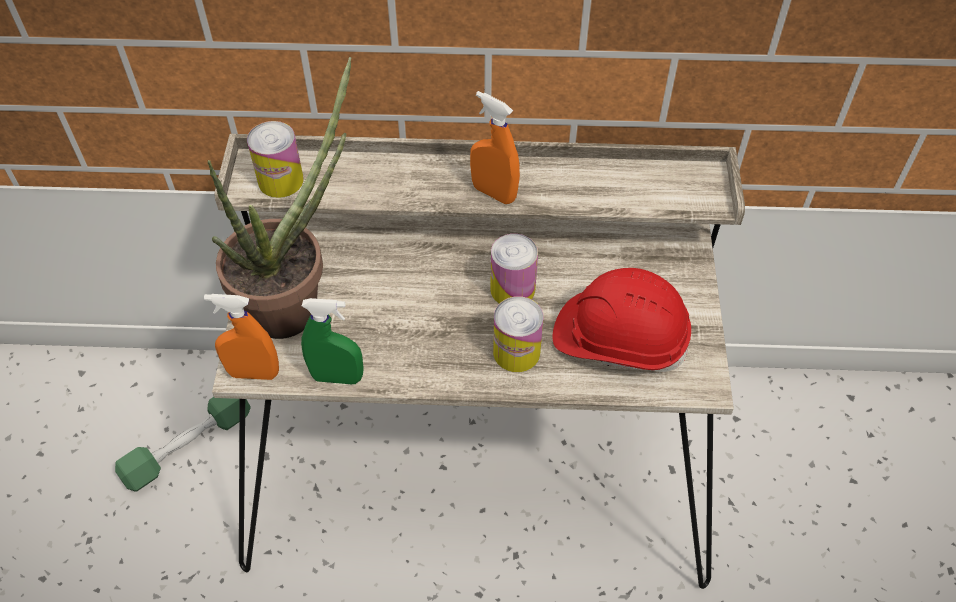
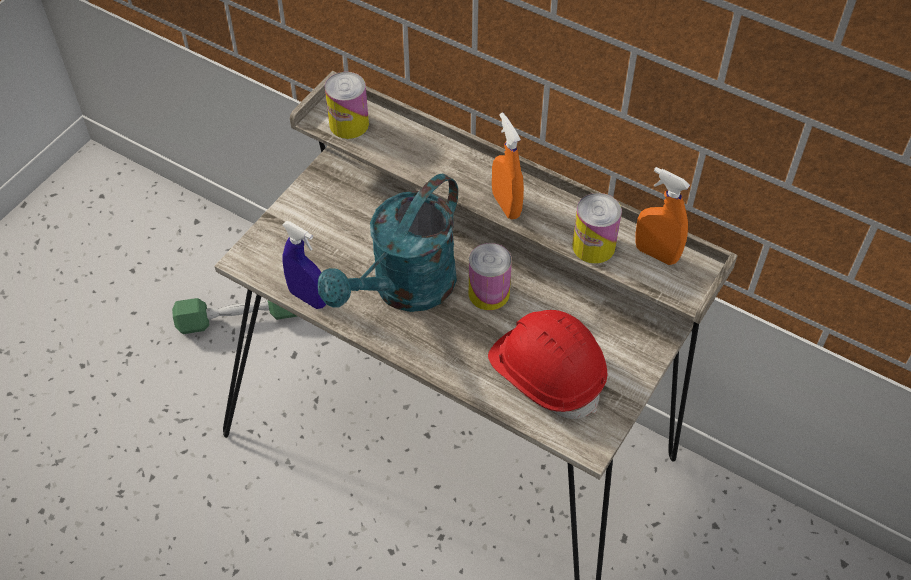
camera: 30 degrees right, 0 degrees up
(253, 373) = (251, 266): orange spray bottle -> orange spray bottle (656, 254)
(296, 302) = (316, 226): potted plant -> none
(337, 377) = (308, 298): green spray bottle -> blue spray bottle
(429, 324) = (404, 290): none -> turquoise watering can
(516, 352) = (456, 344): can -> can (593, 246)

